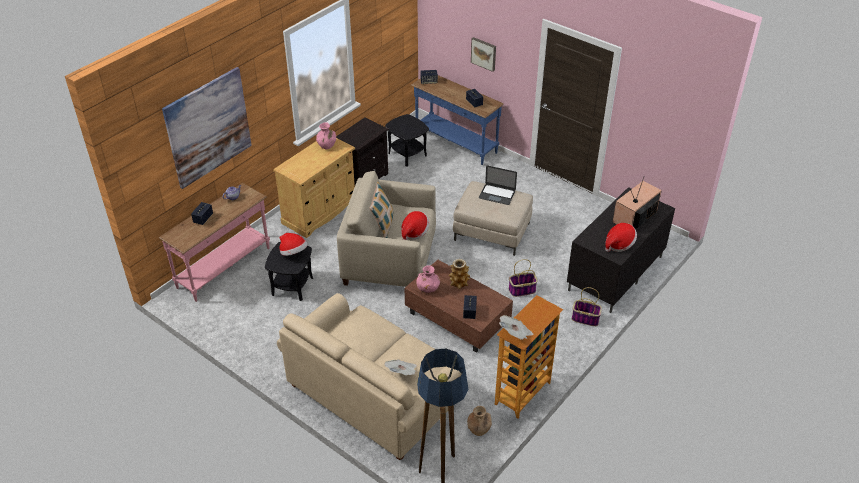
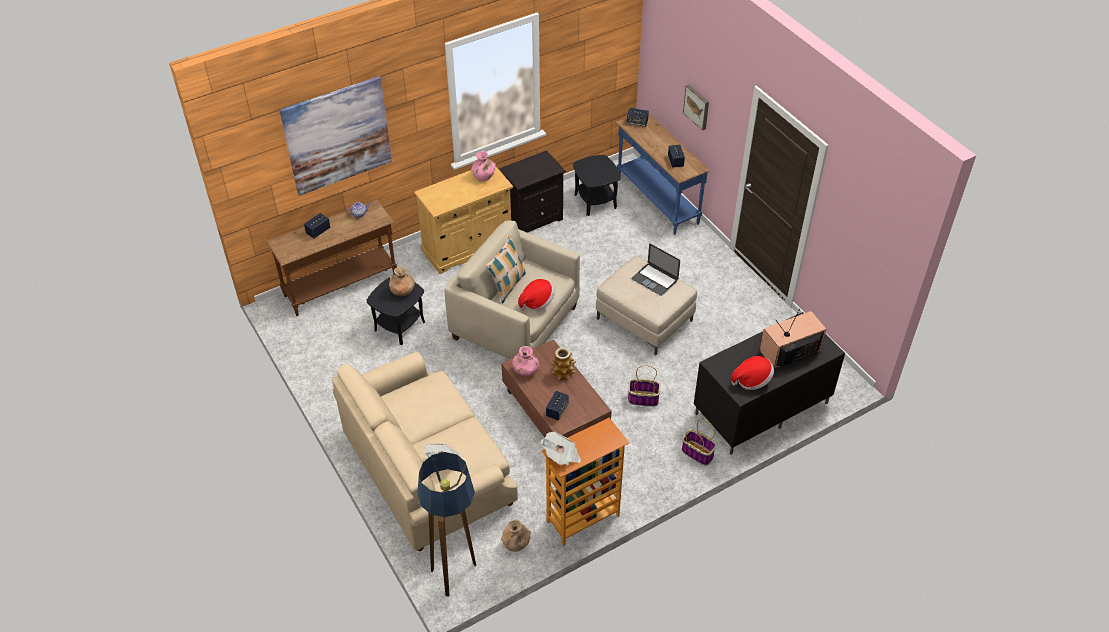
camera: 20 degrees right, 5 degrees up
(224, 268) = (341, 286): pink console table -> brown console table
(293, 252) = (403, 291): hat -> brown vase

